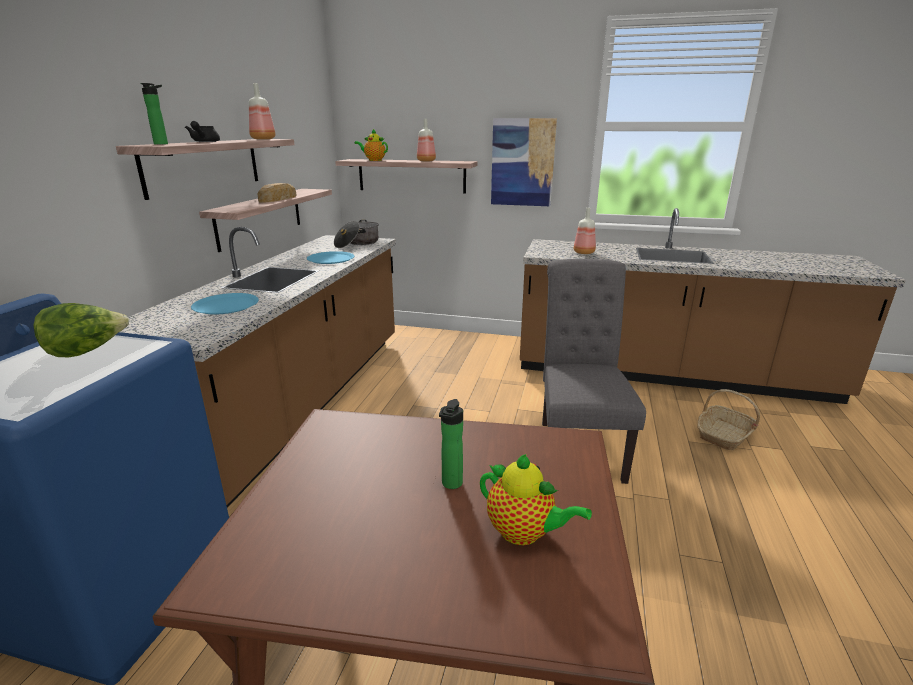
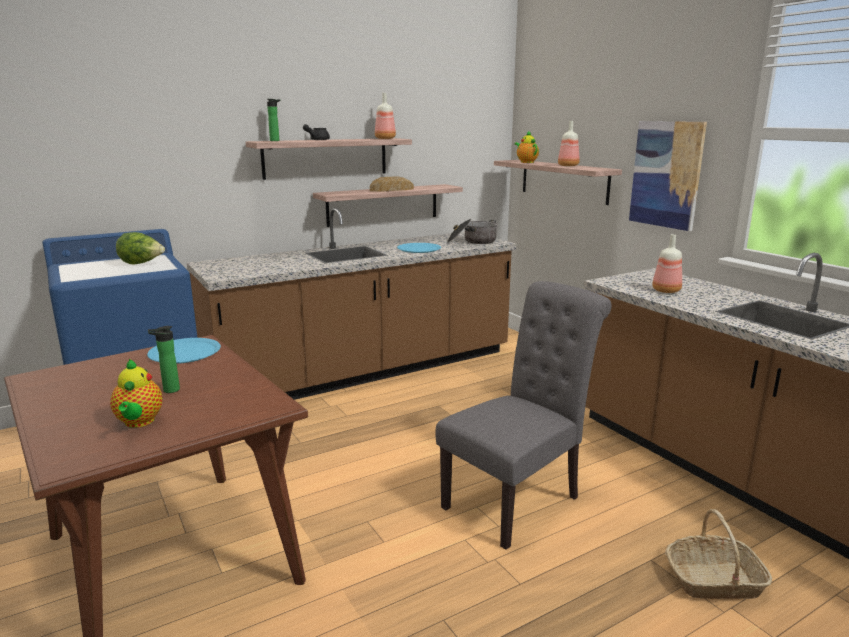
camera: 45 degrees right, 5 degrees down
(226, 305) = (280, 263): blue plate -> blue plate (185, 352)

